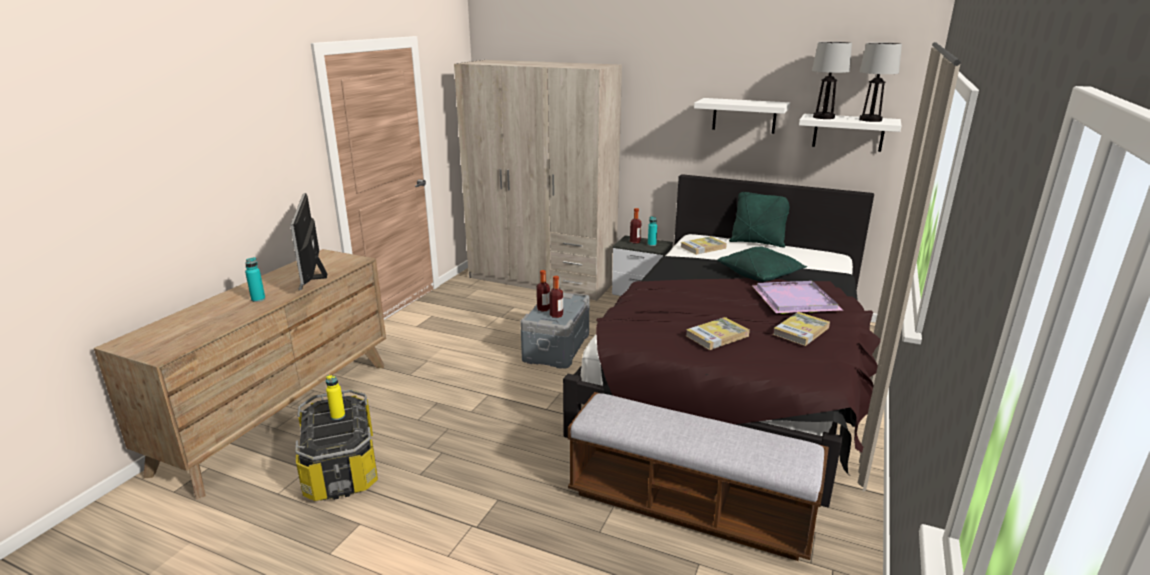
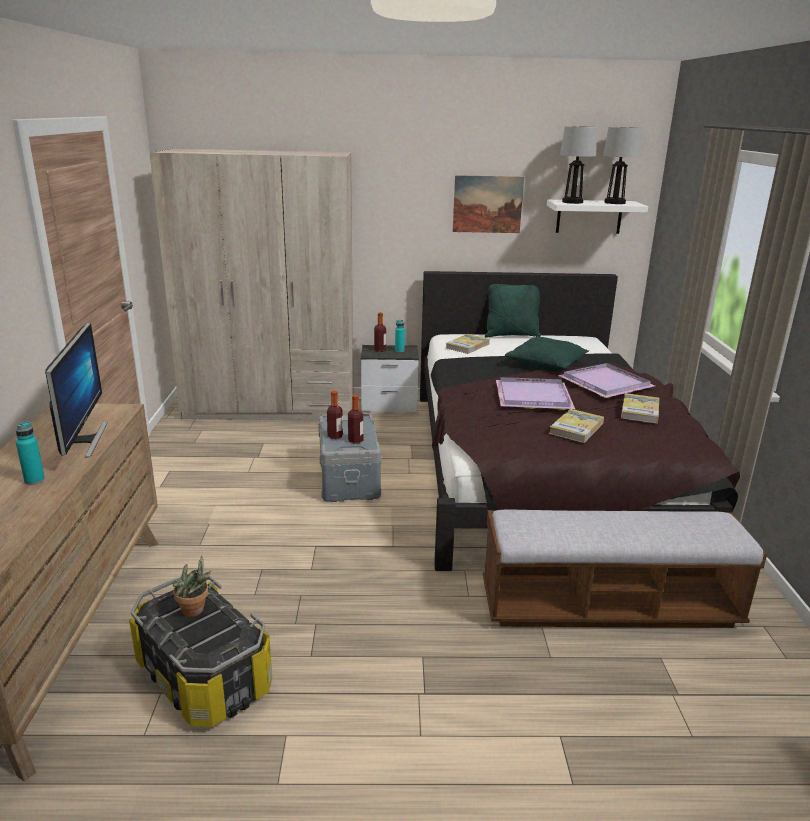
camera: 25 degrees left, 0 degrees up
(313, 277) = (83, 440): monitor -> monitor turned 150 degrees counterclockwise
(338, 416) = (196, 611): yellow bottle -> potted plant
(708, 302) = (534, 397): none -> purple tray
(744, 115) = (487, 204): white shelf -> picture

